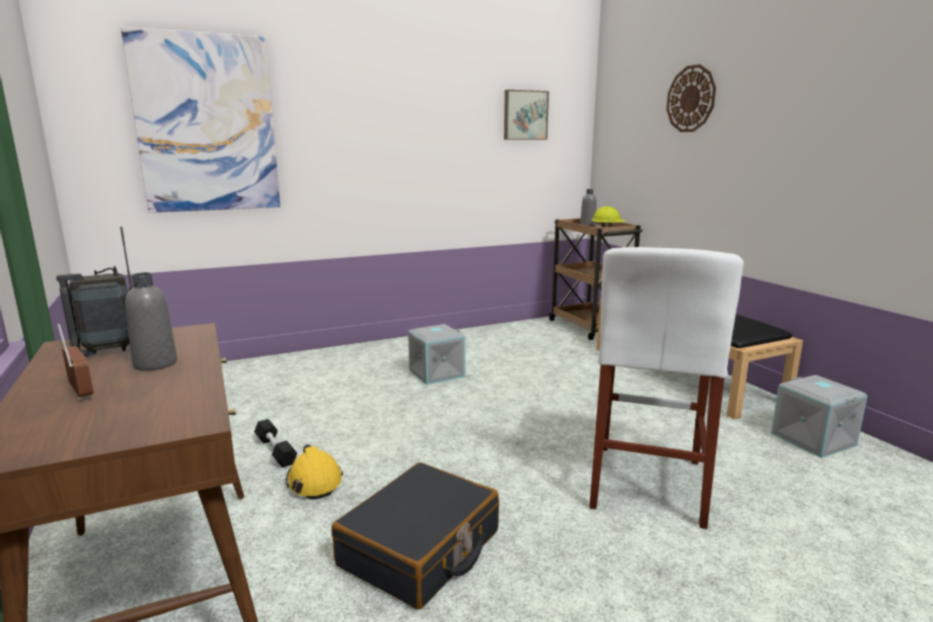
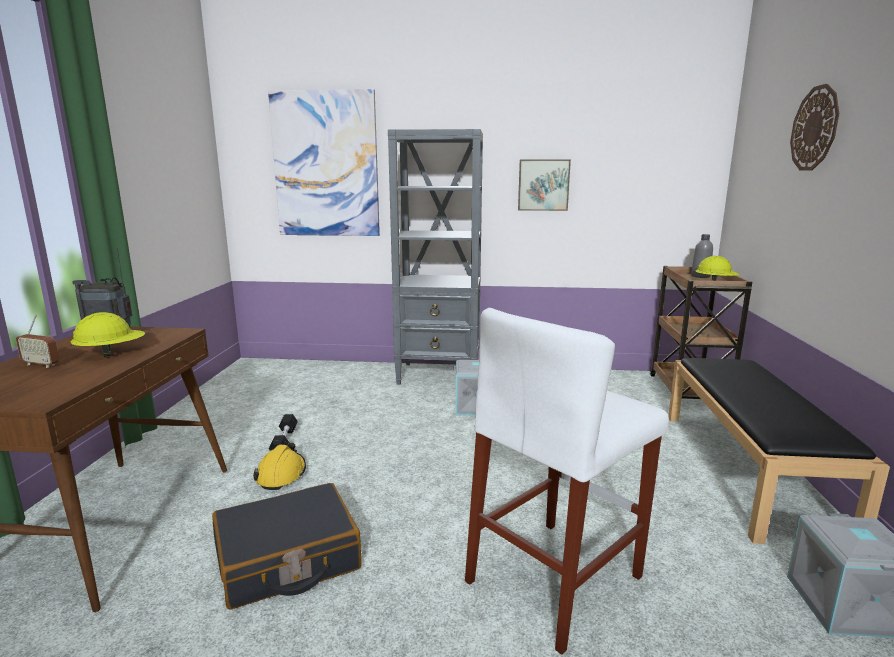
camera: 30 degrees right, 0 degrees up
(80, 392) = (41, 365): radio -> radio turned 120 degrees clockwise
(155, 364) = (111, 353): grey bottle -> yellow hard hat
(368, 353) = (439, 375): none -> grey bookcase
(525, 115) = (636, 151): picture -> picture (543, 185)

